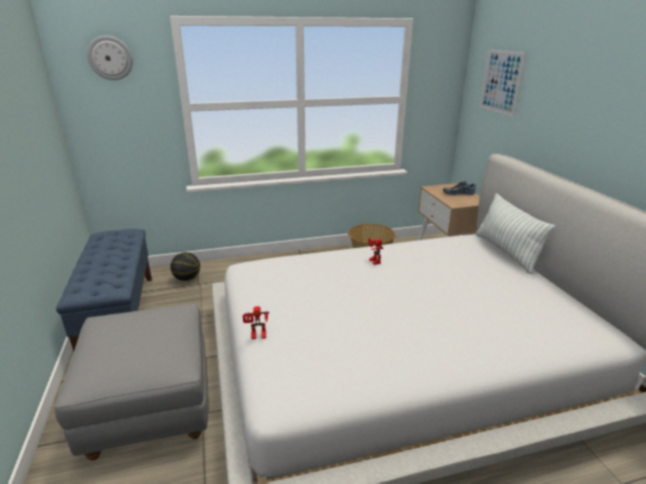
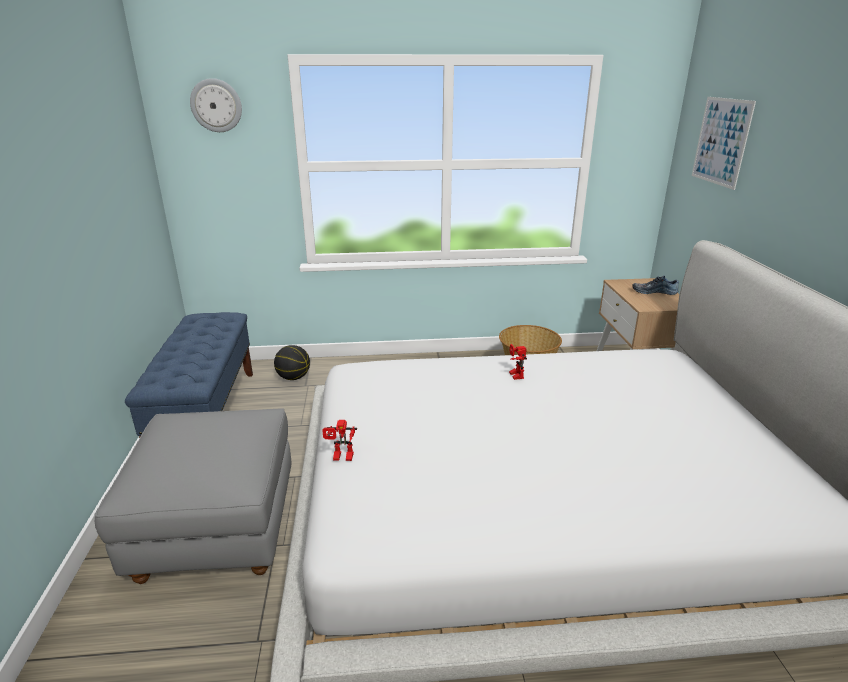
camera: 10 degrees right, 0 degrees up
(506, 252) = (705, 377): pillow -> none

